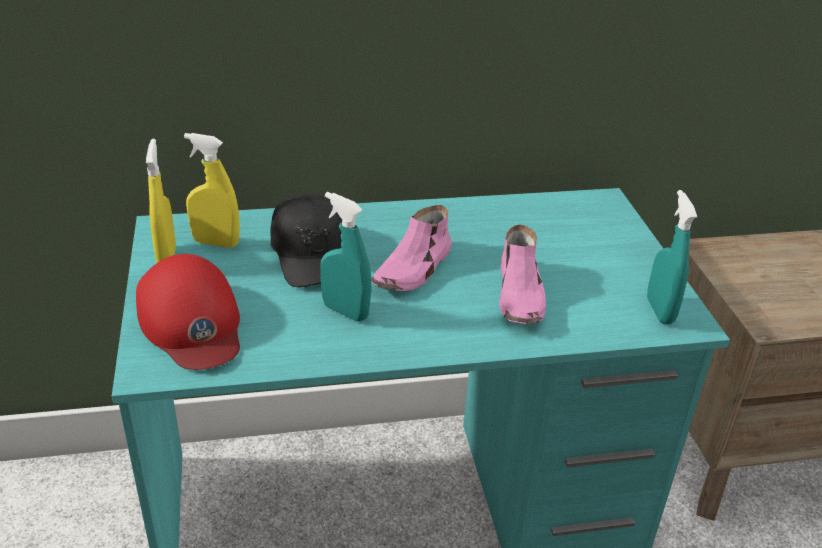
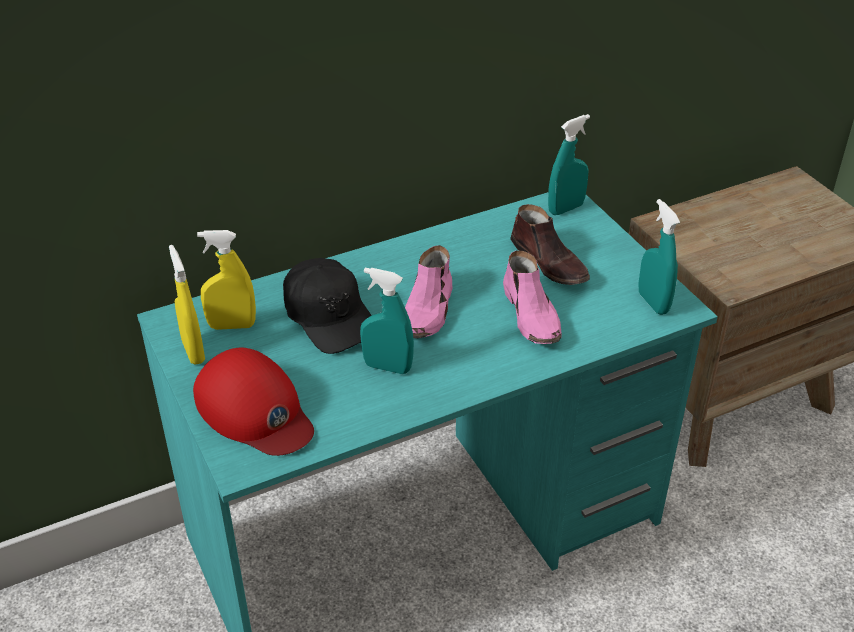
camera: 15 degrees left, 5 degrees up
(562, 251) = (550, 262): none -> brown shoe
(600, 207) = (566, 208): none -> turquoise spray bottle

